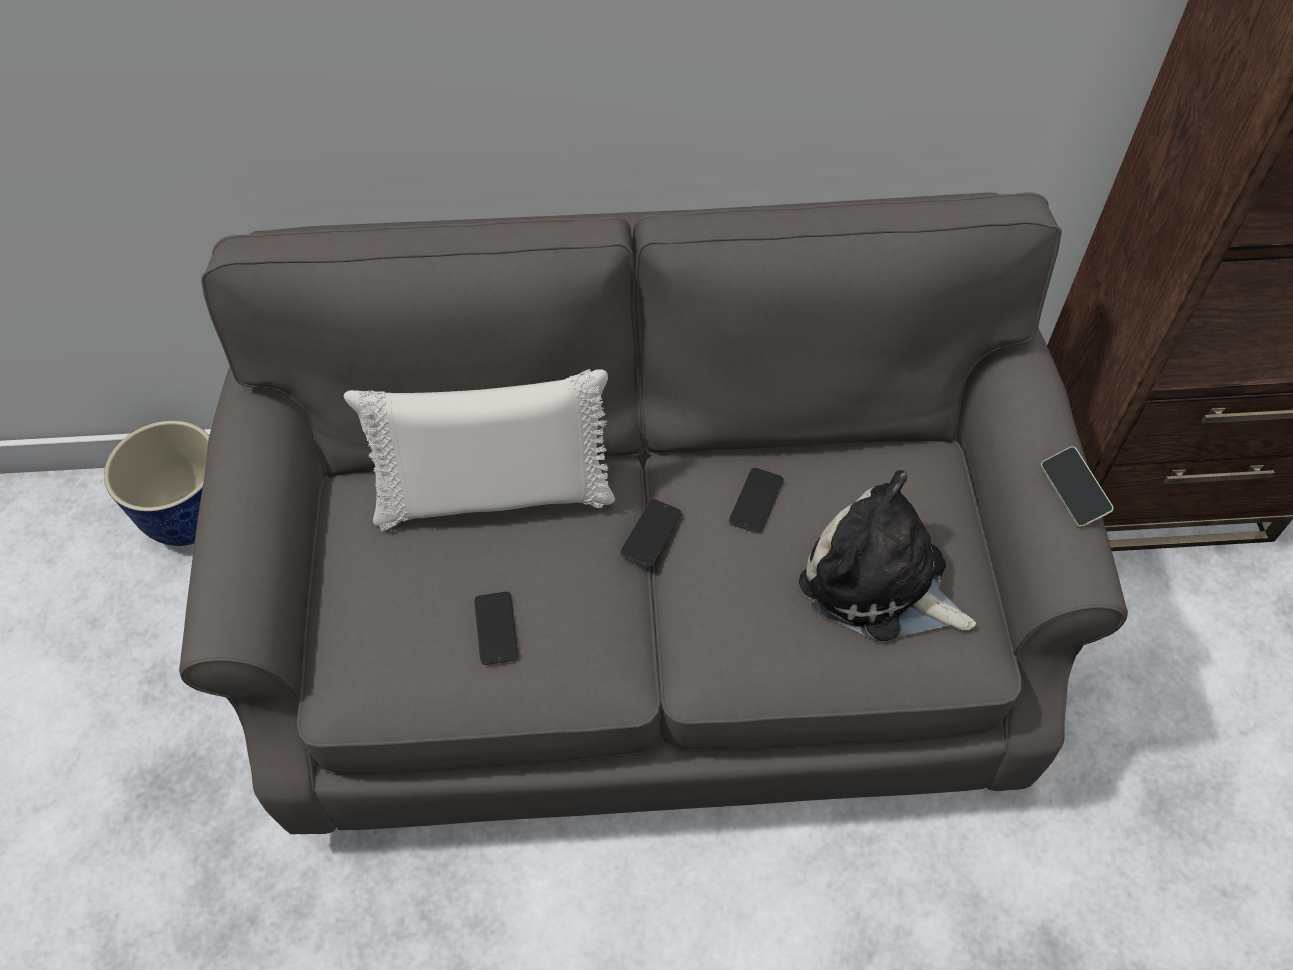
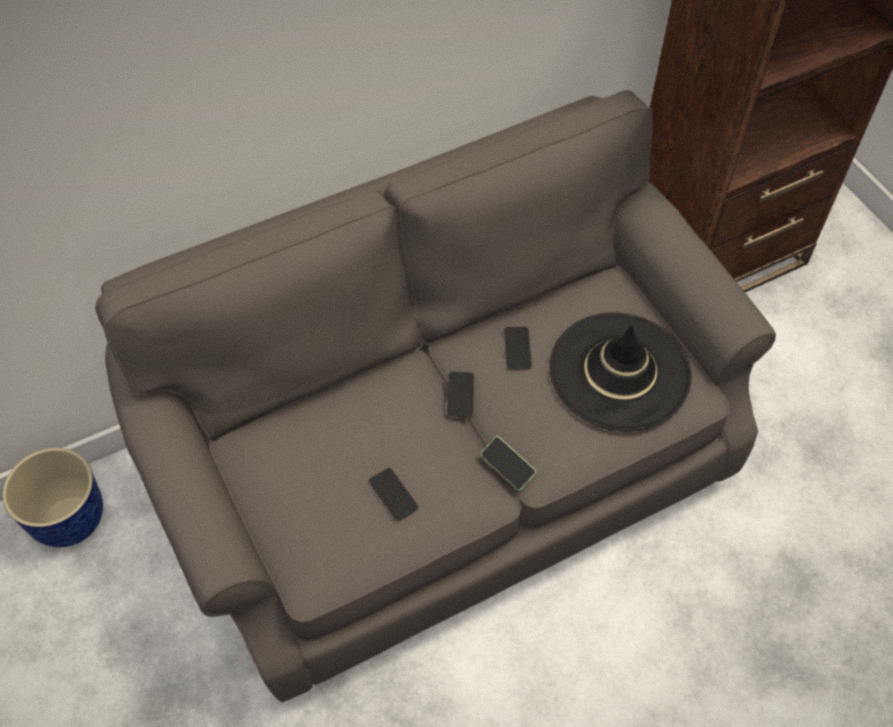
camera: 25 degrees left, 0 degrees up
(494, 494) = (342, 408): white pillow -> none
(880, 583) = (619, 371): plush toy -> black hat
(1073, 493) = (715, 271): phone -> phone (507, 467)

